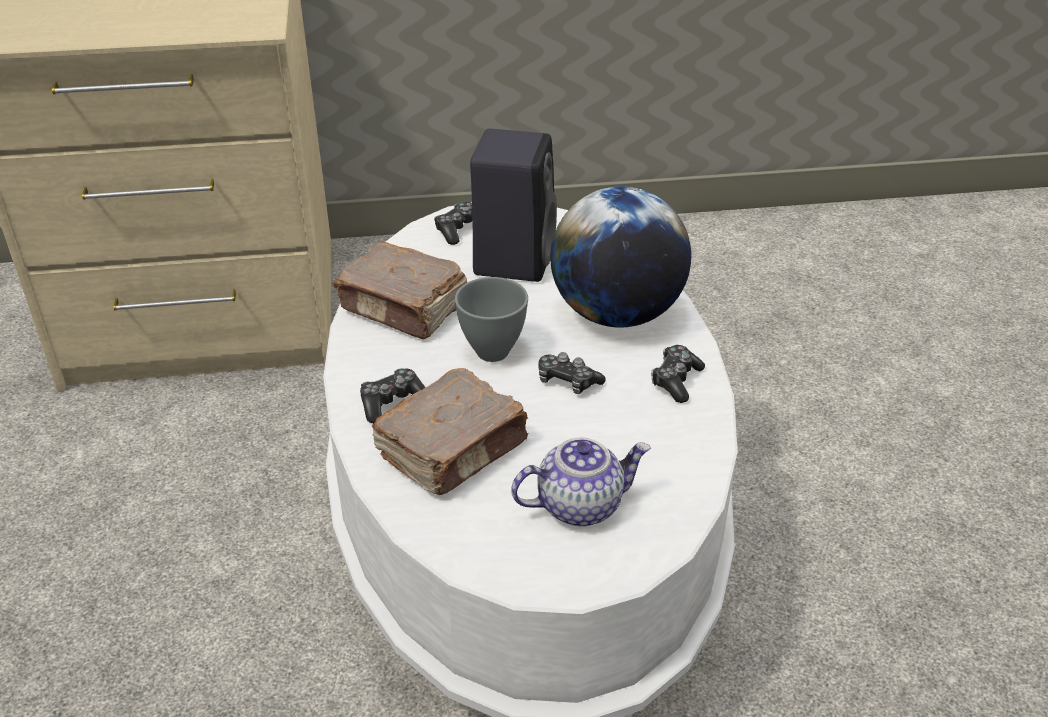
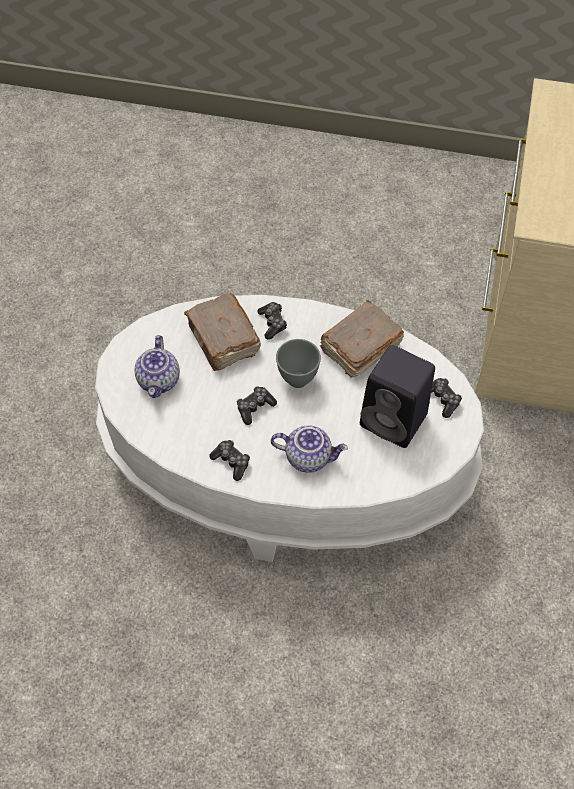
camera: 110 degrees right, 20 degrees up
(616, 314) = (309, 456): globe -> teapot

